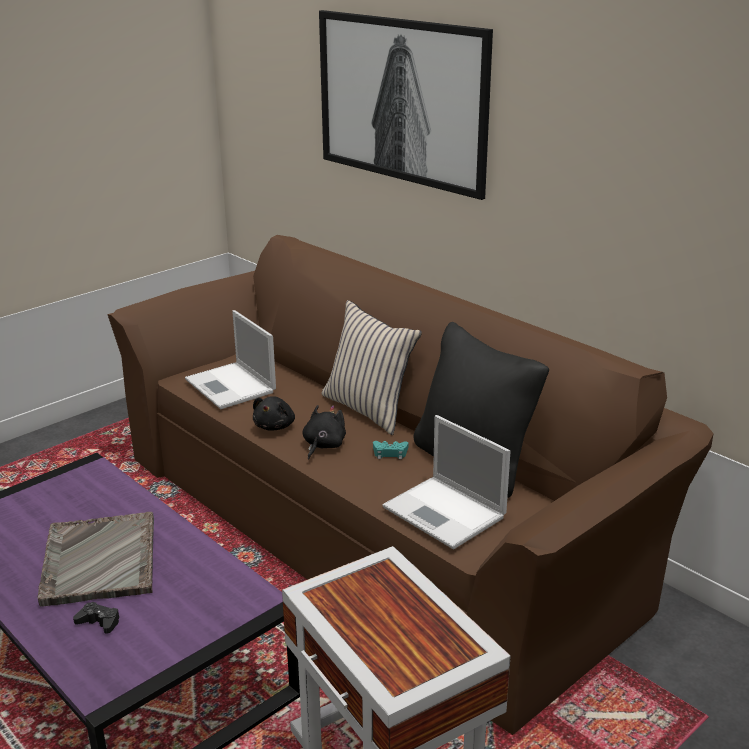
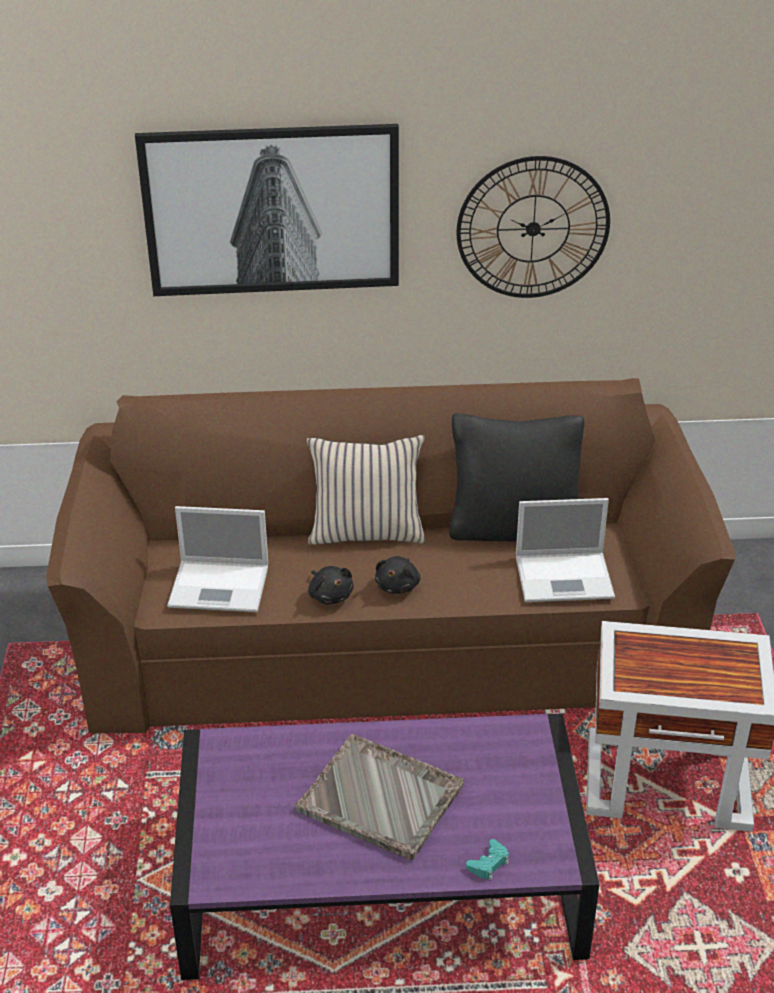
camera: 50 degrees left, 10 degrees up
(99, 622) = (471, 832): black game controller -> none
(323, 445) = (398, 586): black plush toy -> black plush toy turned 135 degrees counterclockwise
(390, 453) = (454, 558): turquoise game controller -> turquoise game controller (489, 863)
(597, 169) = (533, 228): none -> wall clock

